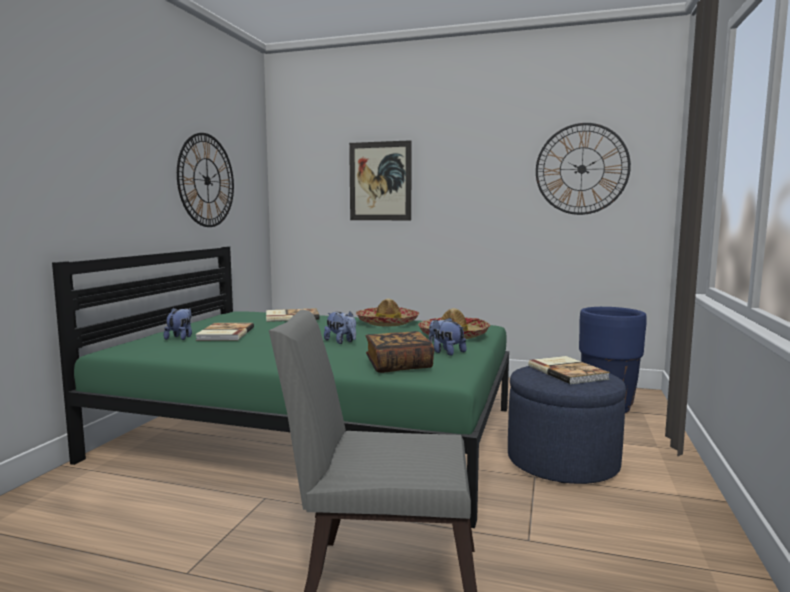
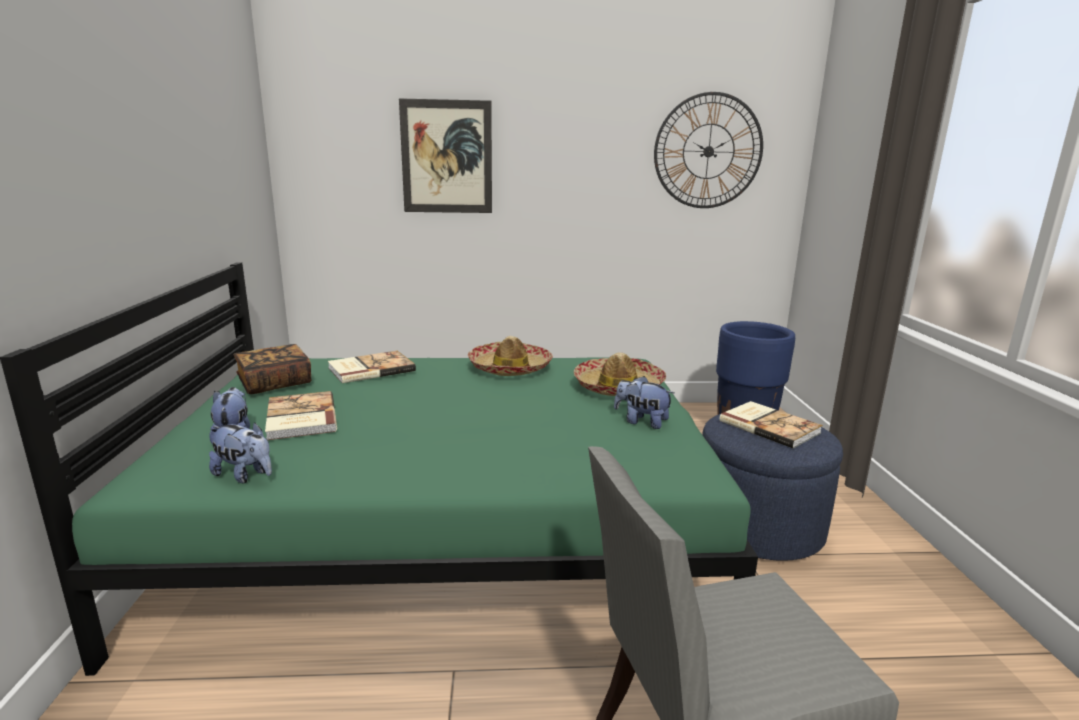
camera: 20 degrees left, 10 degrees up
(207, 180) = (199, 160): wall clock -> none
(341, 342) = (489, 416): plush toy -> plush toy (245, 475)
(398, 366) = (618, 461): book -> book (275, 383)

